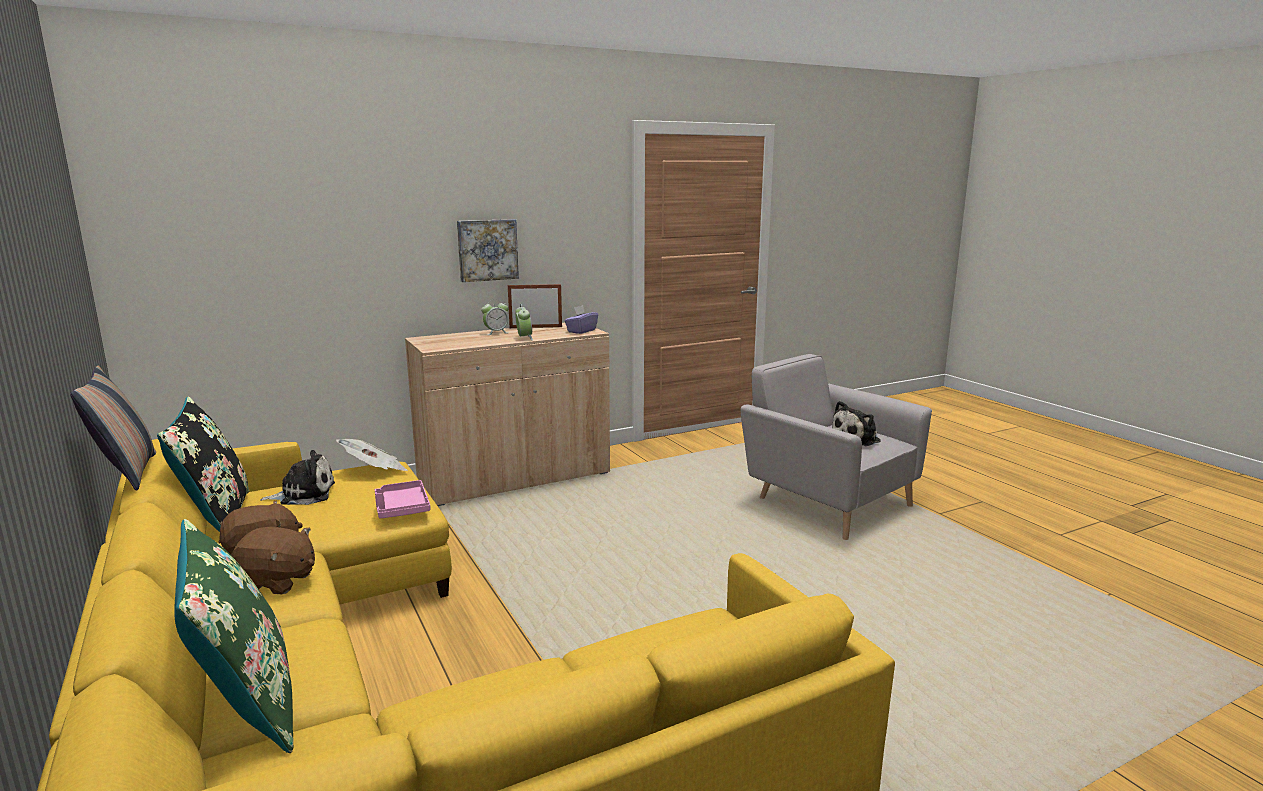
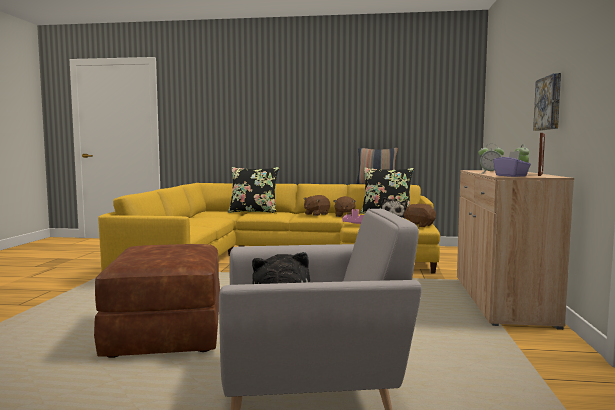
camera: 125 degrees right, 10 degrees down
(246, 704) = (253, 212): green pillow -> black pillow
(375, 471) = (419, 225): newspaper -> brown plush toy
(871, 603) = (167, 333): none -> brown ottoman

